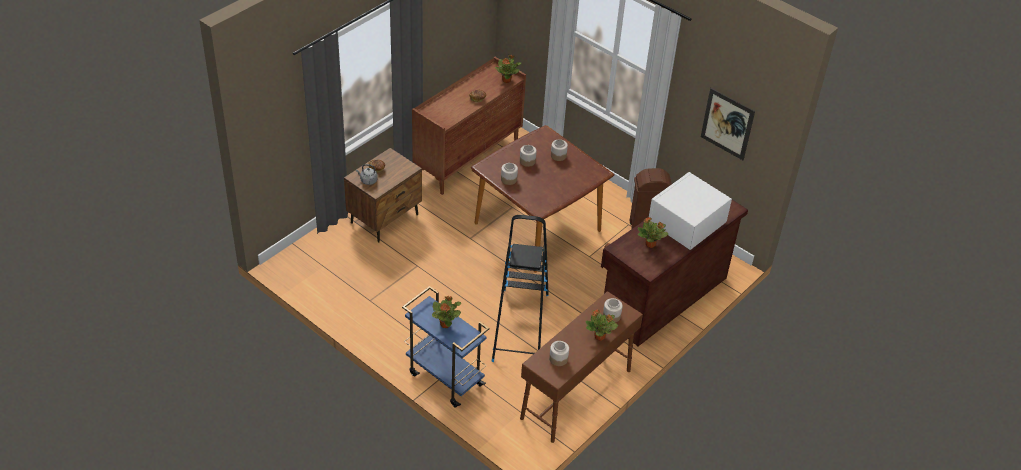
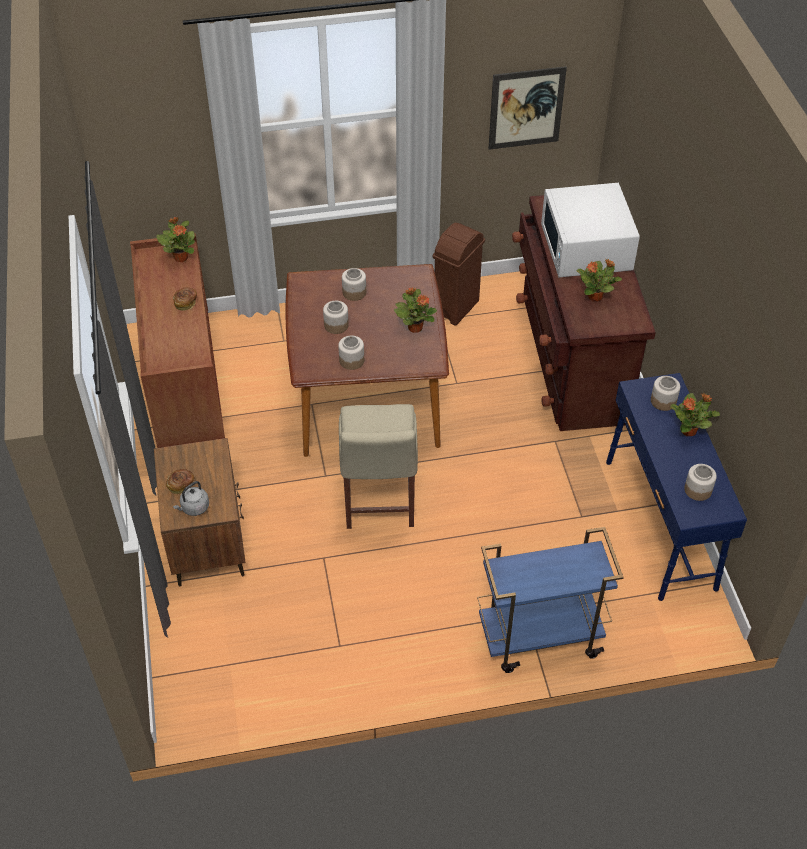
camera: 50 degrees left, 5 degrees up
(445, 324) = (548, 570): potted plant -> potted plant (415, 327)
(472, 268) = (379, 503): none -> beige chair
(520, 326) = (513, 512): black step ladder -> none
(575, 394) = (658, 524): brown console table -> blue console table

